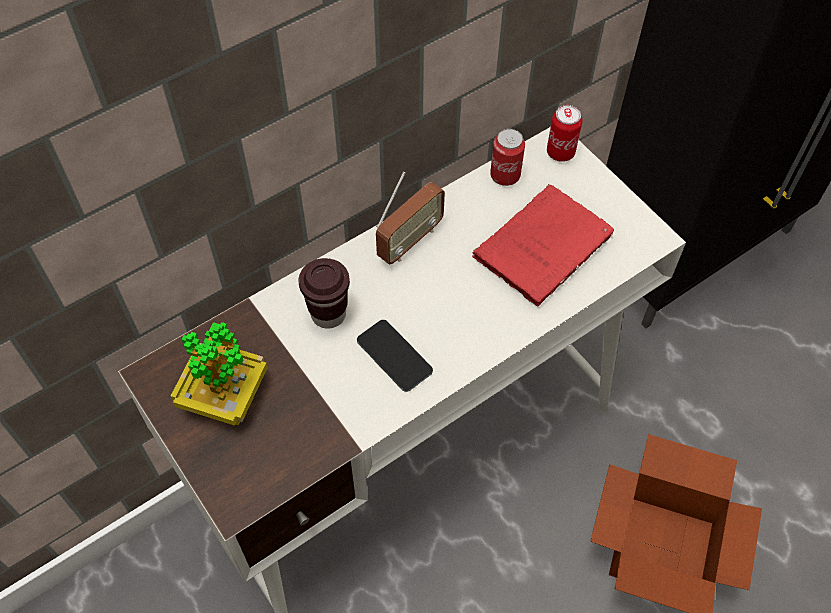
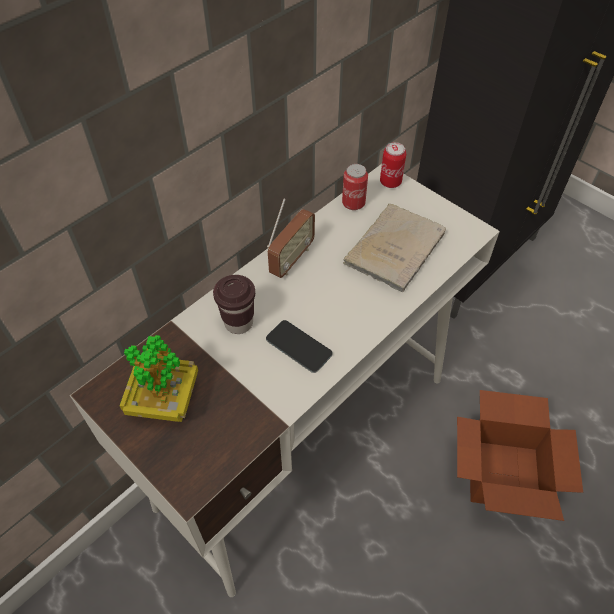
camera: 10 degrees left, 5 degrees down
(545, 244) = (396, 247): red book -> beige book

